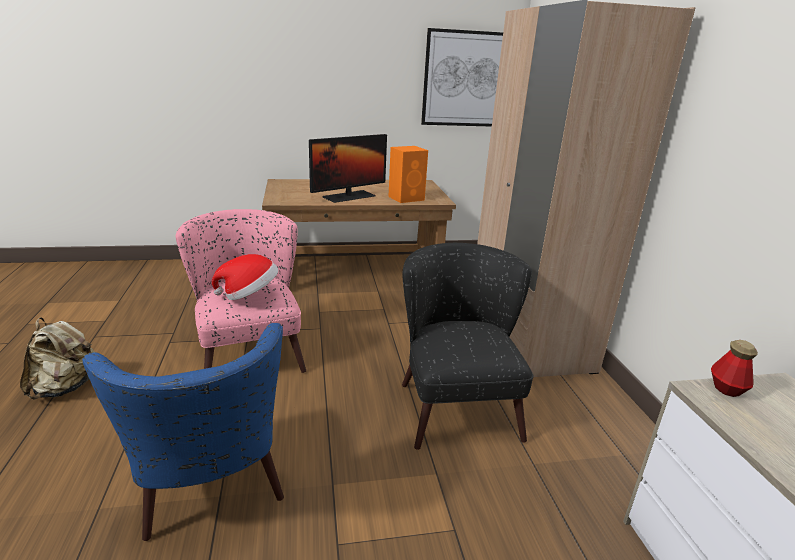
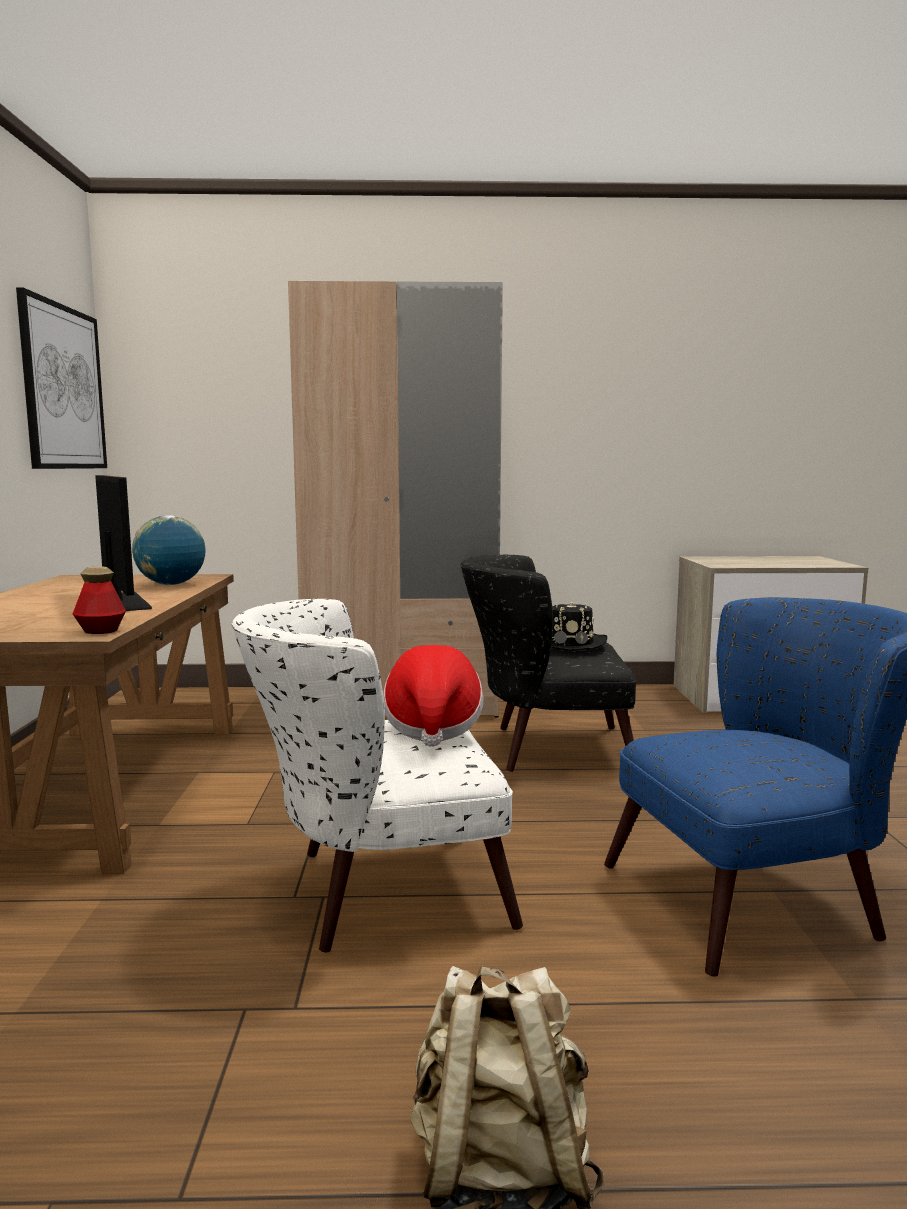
camera: 80 degrees left, 15 degrees down
(249, 350) = (376, 890): pink armchair -> white armchair
(407, 198) = (171, 584): orange speaker -> globe
(465, 338) = (570, 643): none -> black hat
(726, 389) = (712, 563): bottle -> bottle (100, 631)

